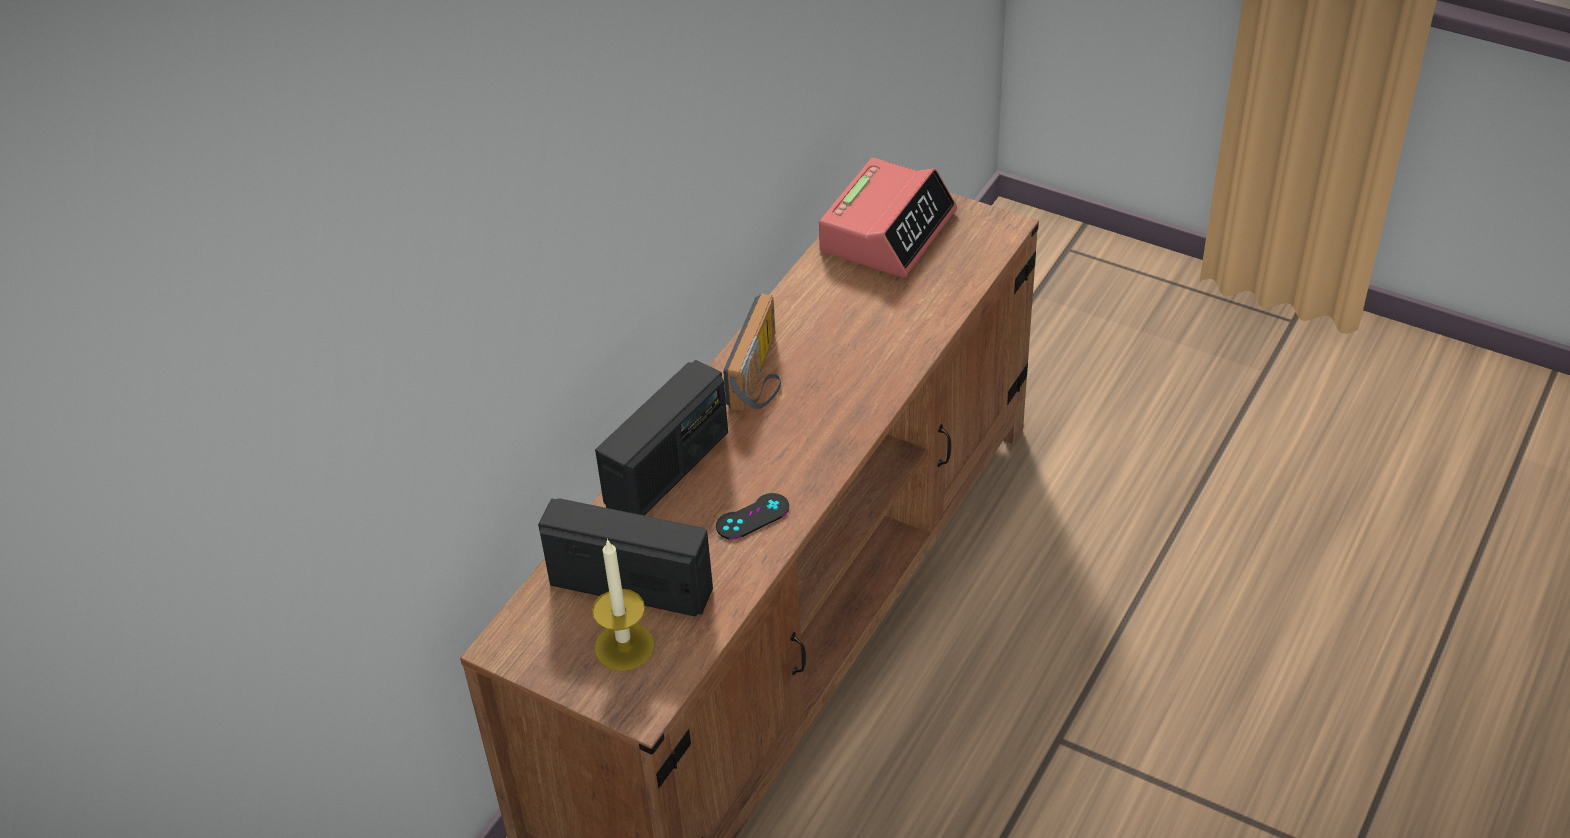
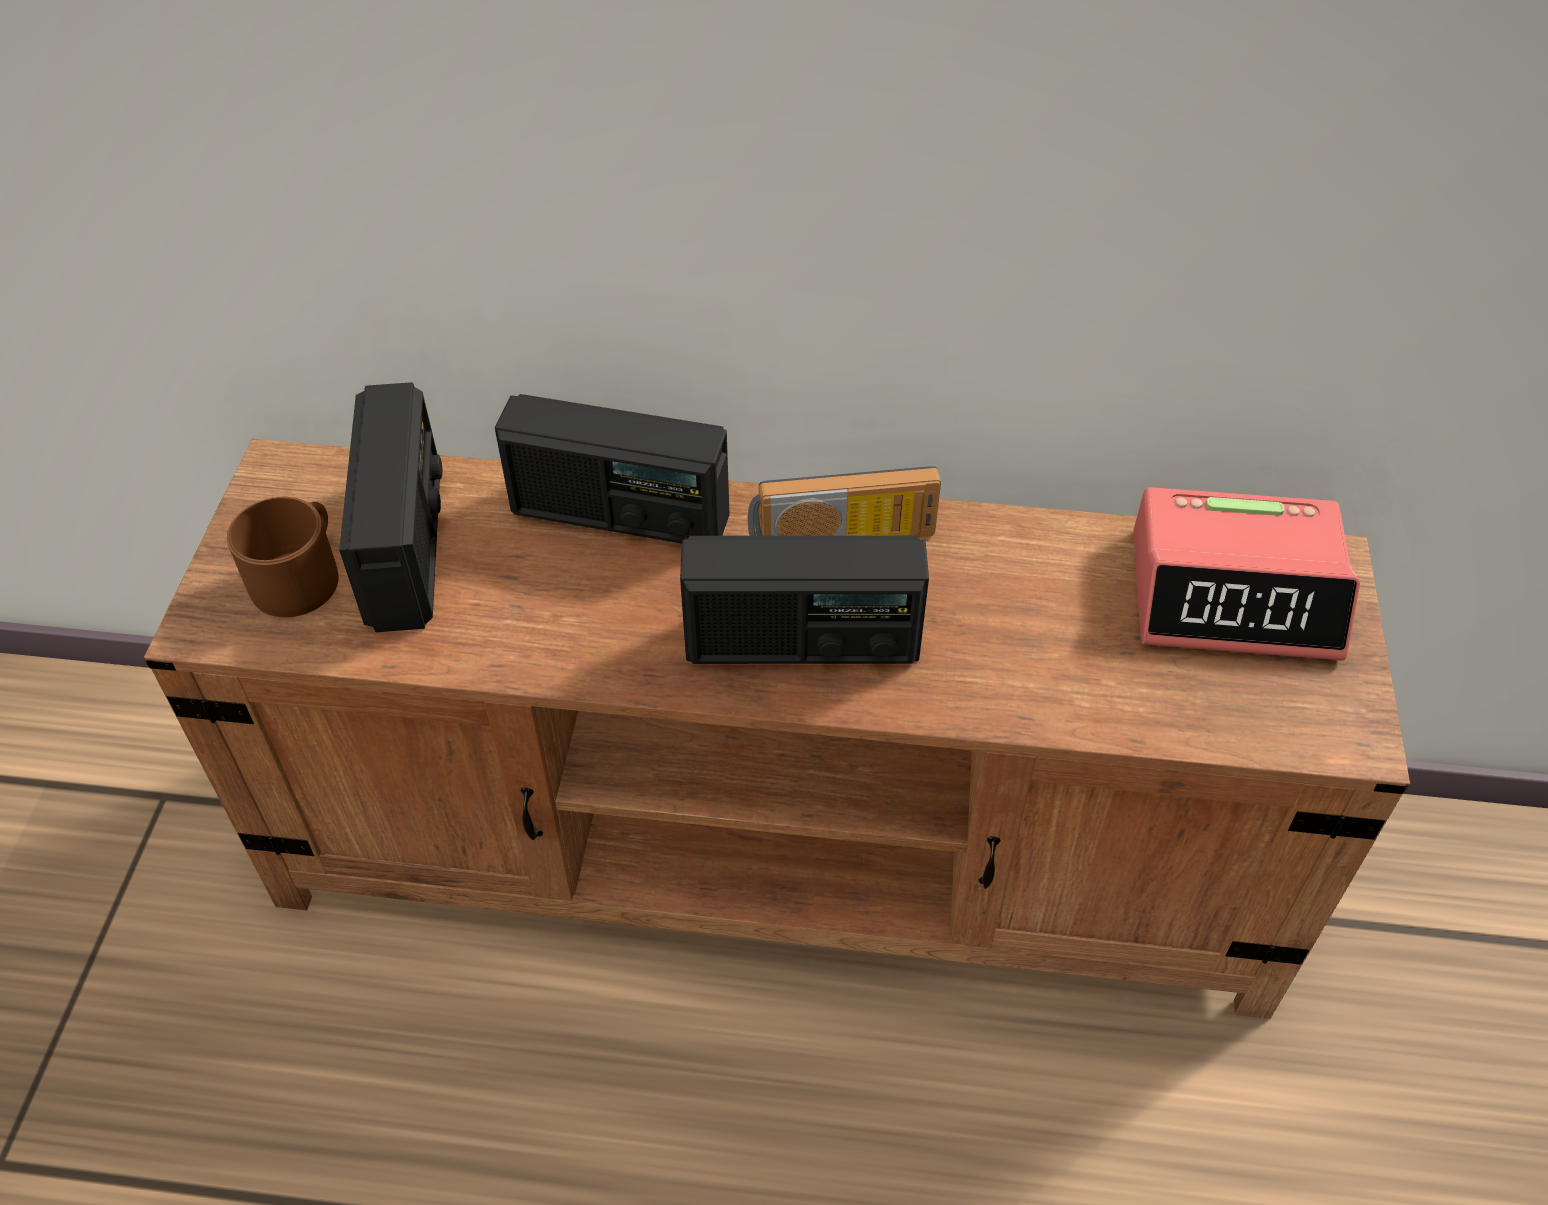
camera: 65 degrees right, 5 degrees up
(624, 646) = (301, 575): candle -> brown mug
(752, 517) = (568, 627): black game controller -> none
(825, 414) = (802, 643): none -> radio

